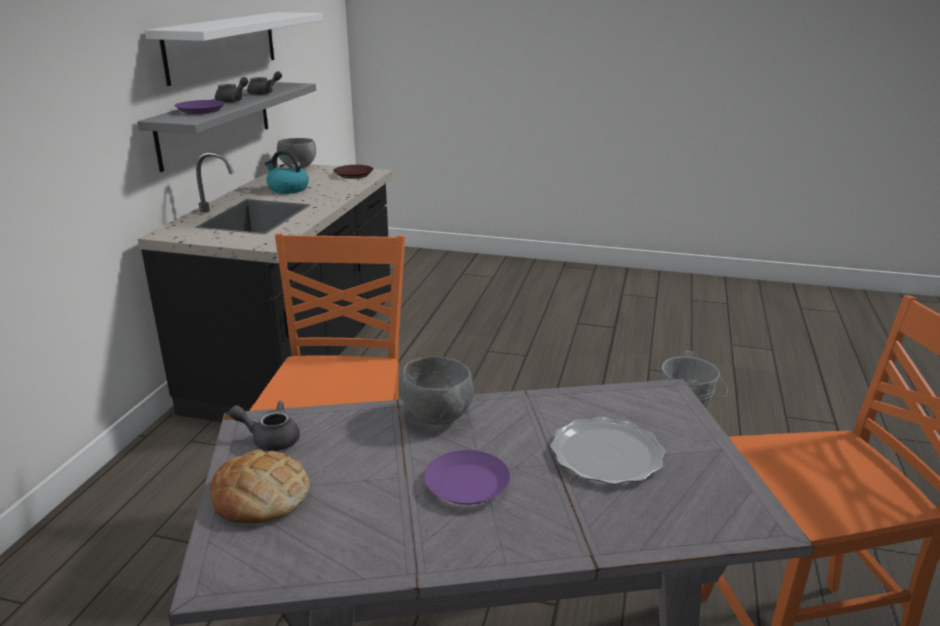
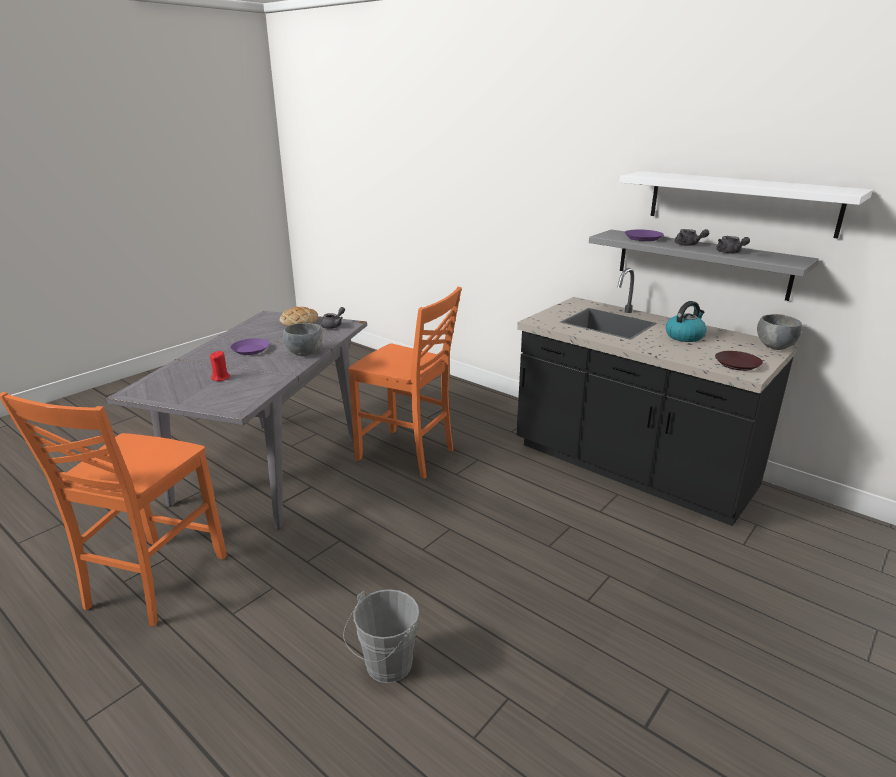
camera: 115 degrees right, 0 degrees up
(607, 454) = (221, 378): plate -> red candle

